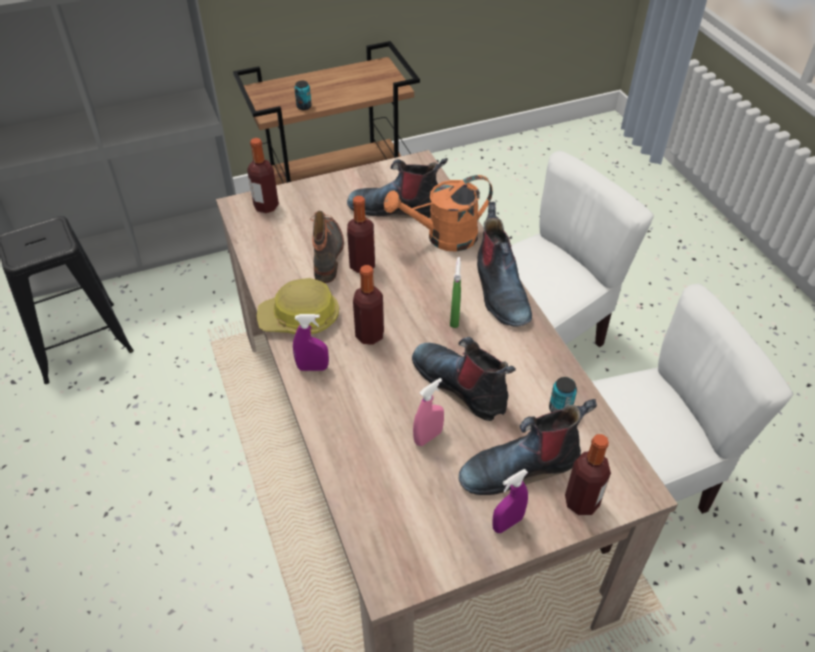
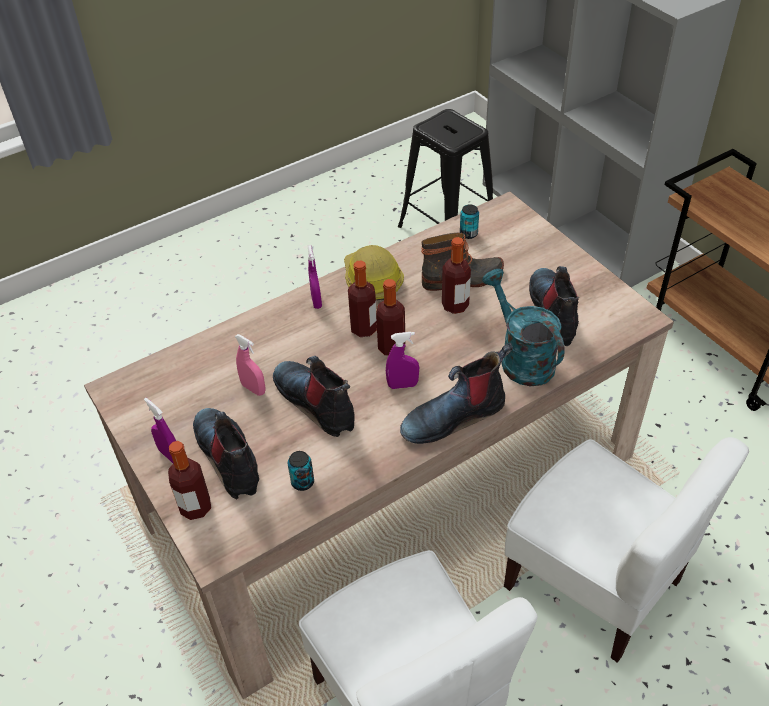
camera: 80 degrees right, 0 degrees up
(266, 206) = (513, 224): bottle -> bottle (391, 347)
(304, 106) = (722, 219): can -> can (468, 234)
(443, 238) = (521, 358): orange watering can -> turquoise watering can
(454, 318) = (402, 385): green spray bottle -> purple spray bottle
(461, 385) = (317, 403): boot -> boot turned 75 degrees counterclockwise

